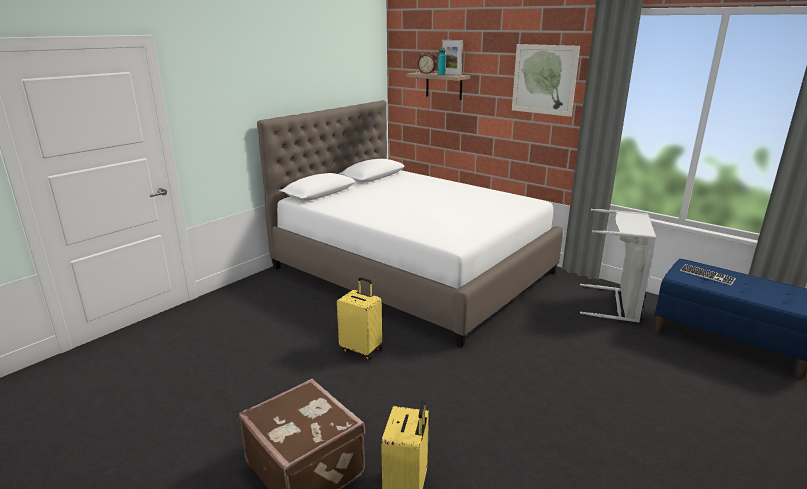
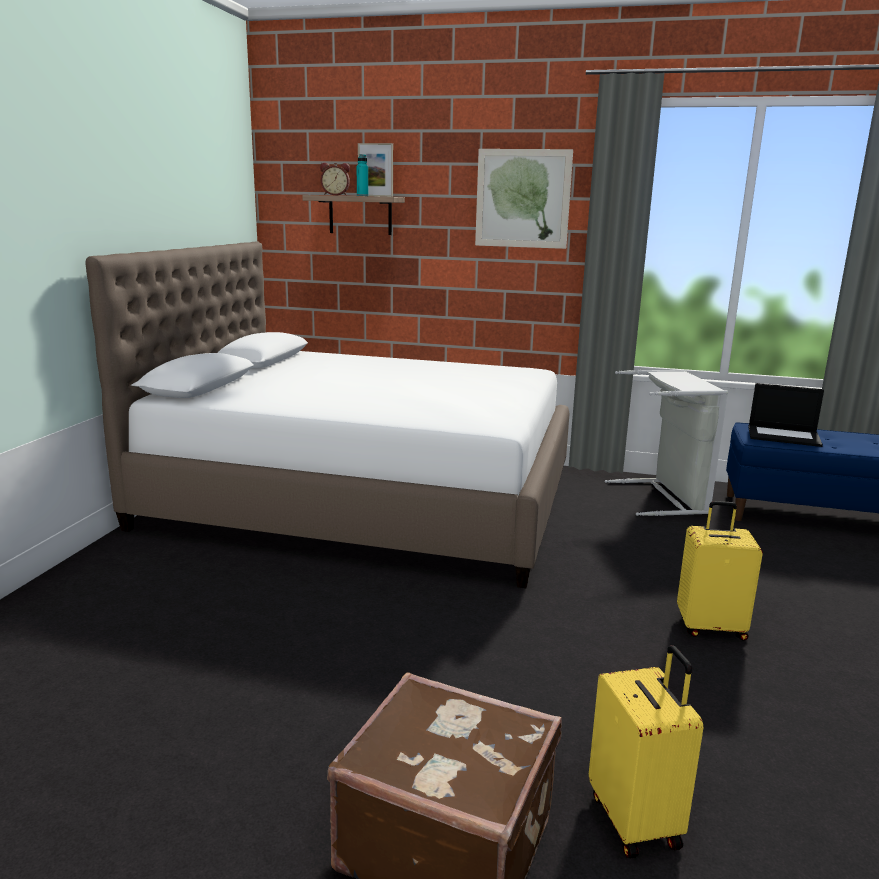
camera: 25 degrees left, 5 degrees down
(362, 349) = (381, 624): yellow suitcase -> yellow suitcase (710, 627)
(707, 276) = (784, 436): keyboard -> laptop

